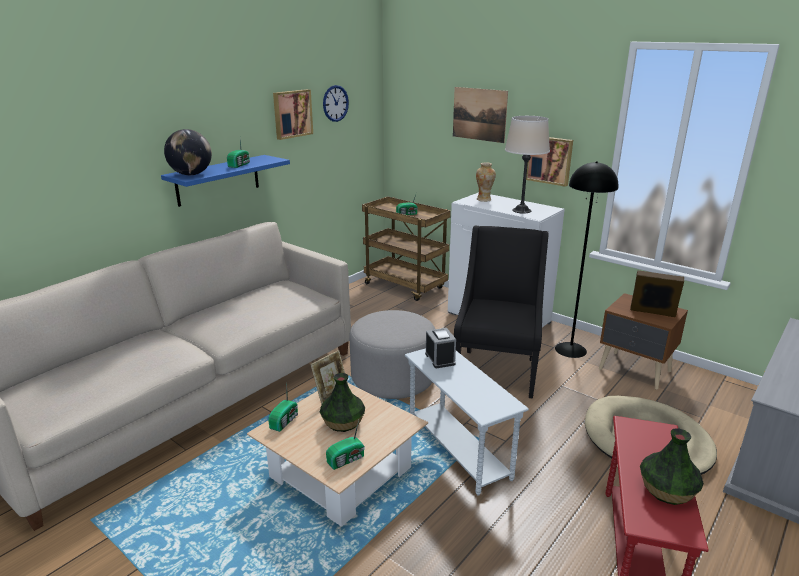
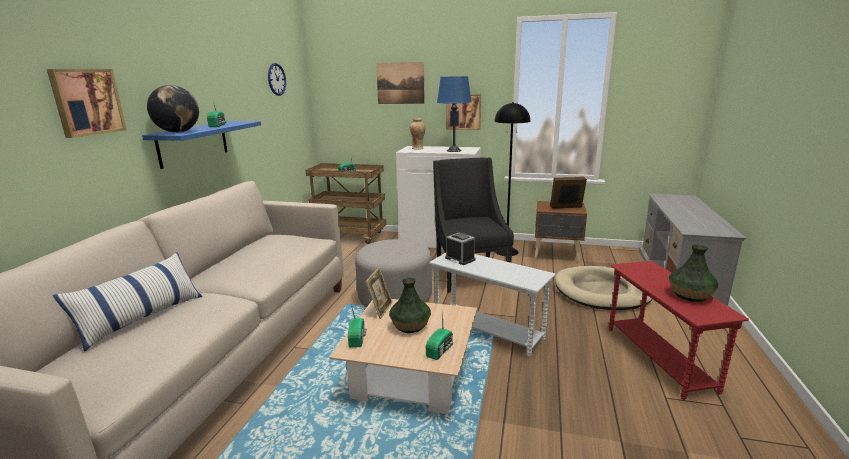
camera: 25 degrees left, 5 degrees down
(113, 353) = (141, 318): none -> pillow
(292, 114) = (246, 84): picture -> picture (86, 102)
(521, 210) = (454, 150): beige table lamp -> blue table lamp

